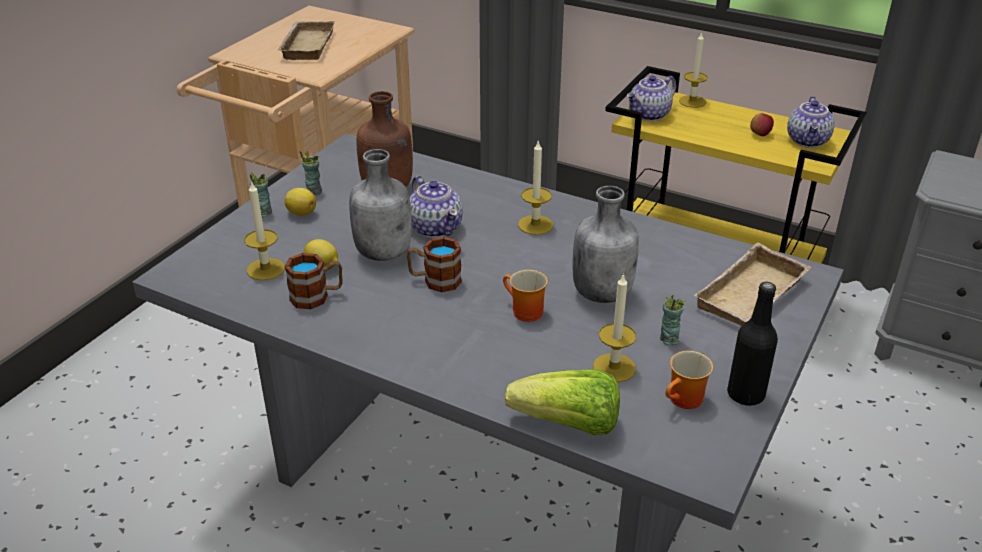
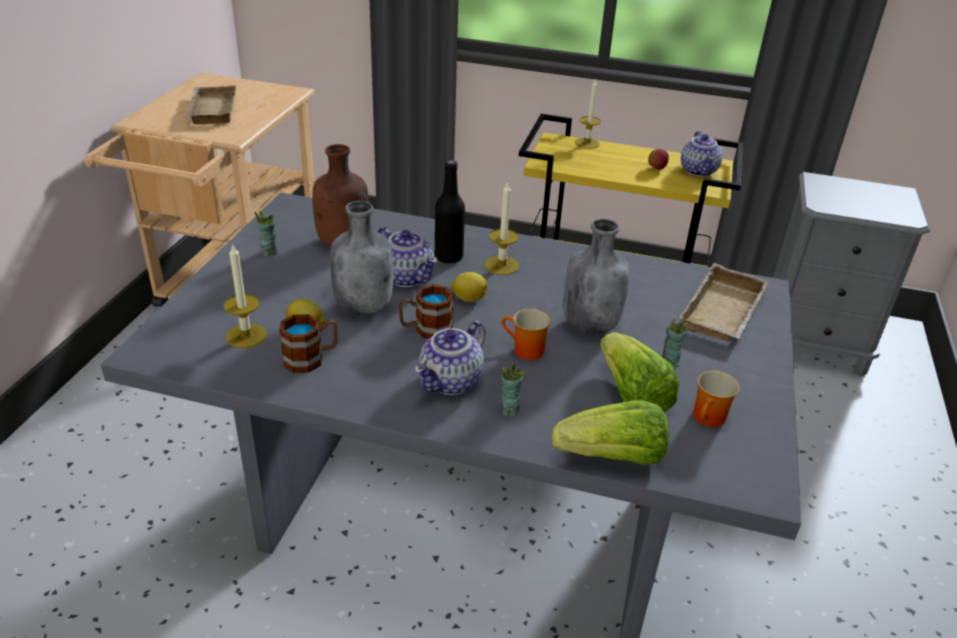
camera: 15 degrees left, 0 degrees up
(263, 212) = (223, 278): cup -> cup (509, 410)
(301, 213) = (263, 275): lemon -> lemon (468, 298)
(614, 368) = (632, 395): candle -> lettuce
(649, 115) = (555, 158): teapot -> teapot (451, 382)
(745, 394) = (760, 406): black bottle -> black bottle (448, 257)

